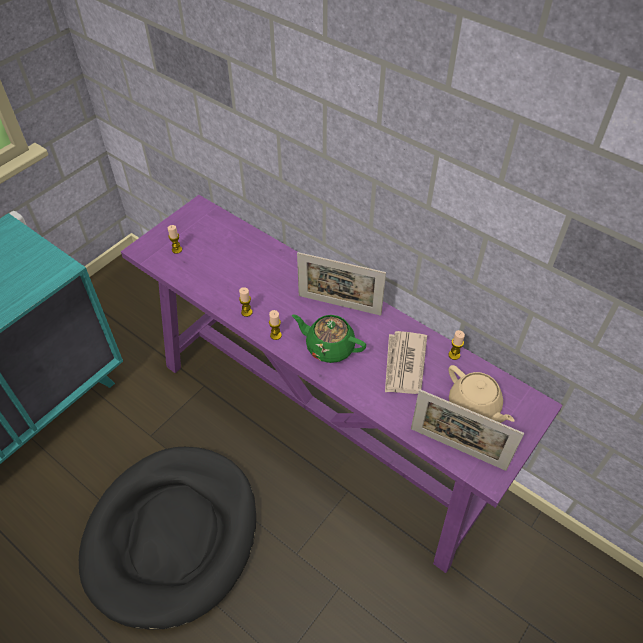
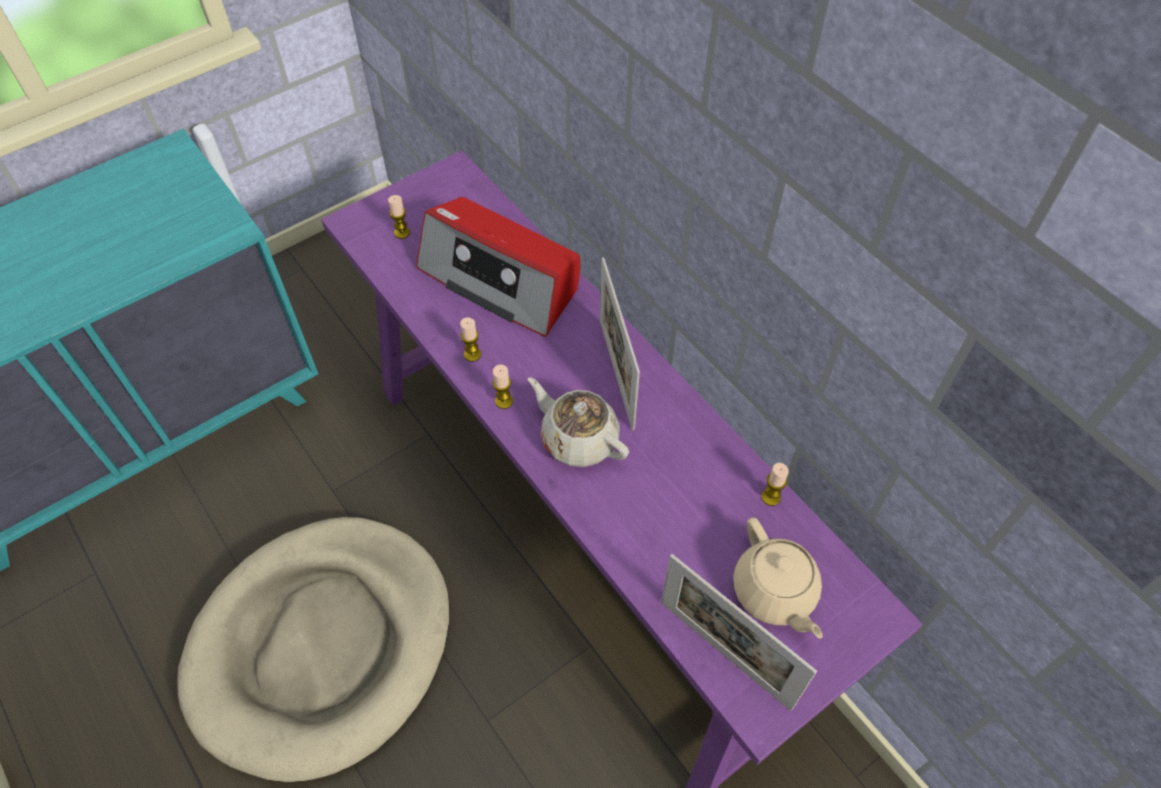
camera: 15 degrees right, 5 degrees up
(173, 535) = (322, 646): black dog bed -> beige dog bed
(250, 265) = (501, 279): none -> radio
(329, 347) = (578, 438): green teapot -> beige teapot
(339, 305) = (616, 373): picture frame -> picture frame turned 45 degrees clockwise
(404, 364) = (685, 494): newspaper -> none

